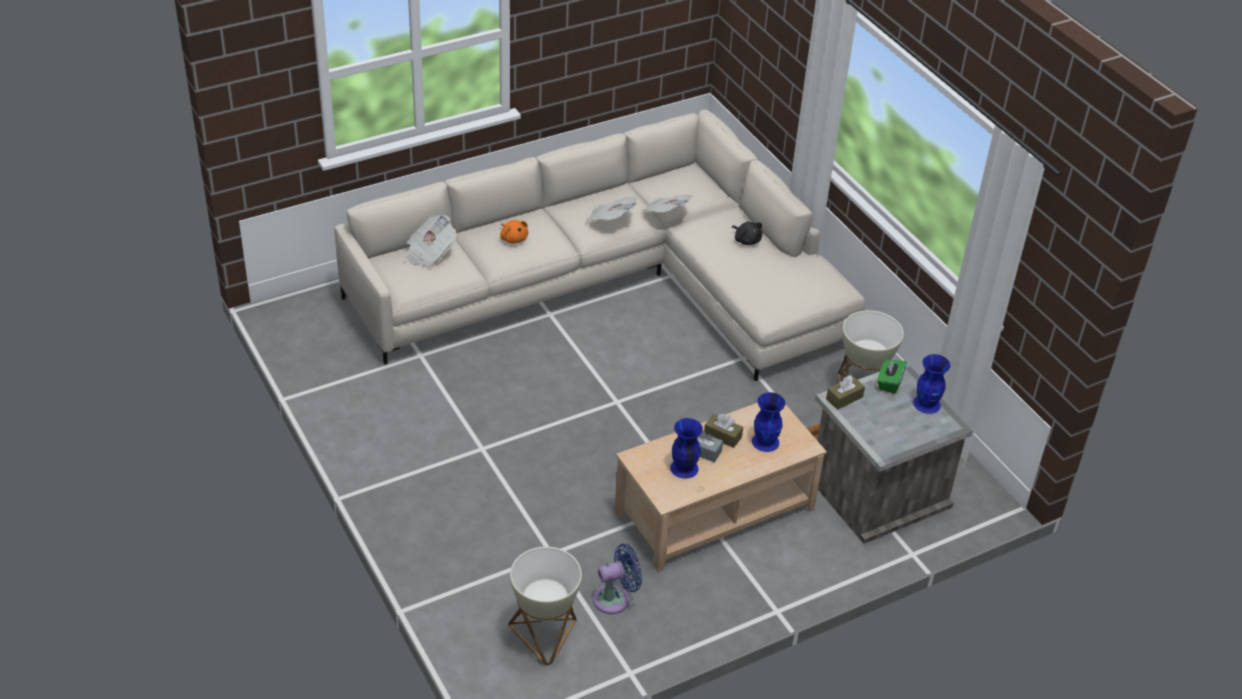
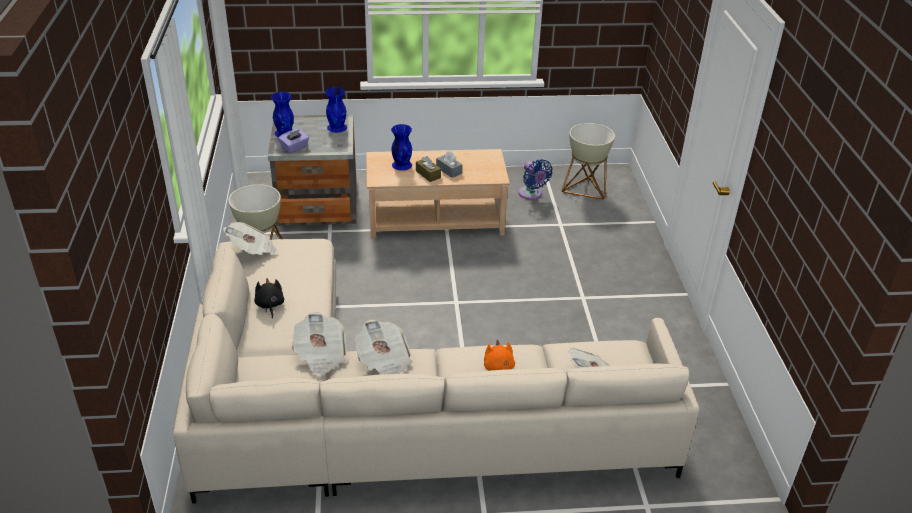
camera: 155 degrees left, 5 degrees down
(615, 598) = (531, 194): blue fan -> blue fan turned 120 degrees counterclockwise
(683, 468) = (469, 165): blue vase -> blue vase (337, 127)
(816, 286) = (253, 250): none -> newspaper
(844, 398) = (335, 148): brown tissue box -> none
(889, 383) = (295, 148): green tissue box -> purple tissue box

